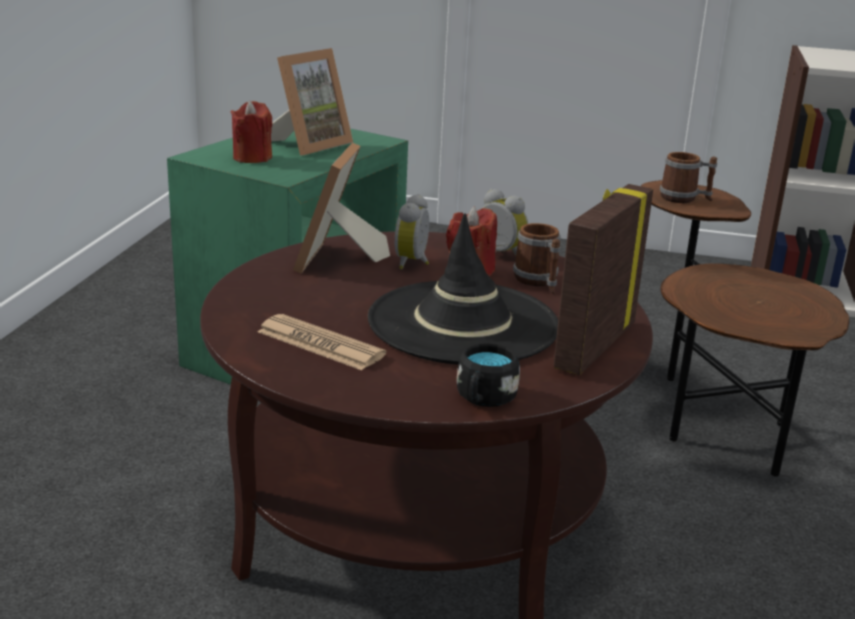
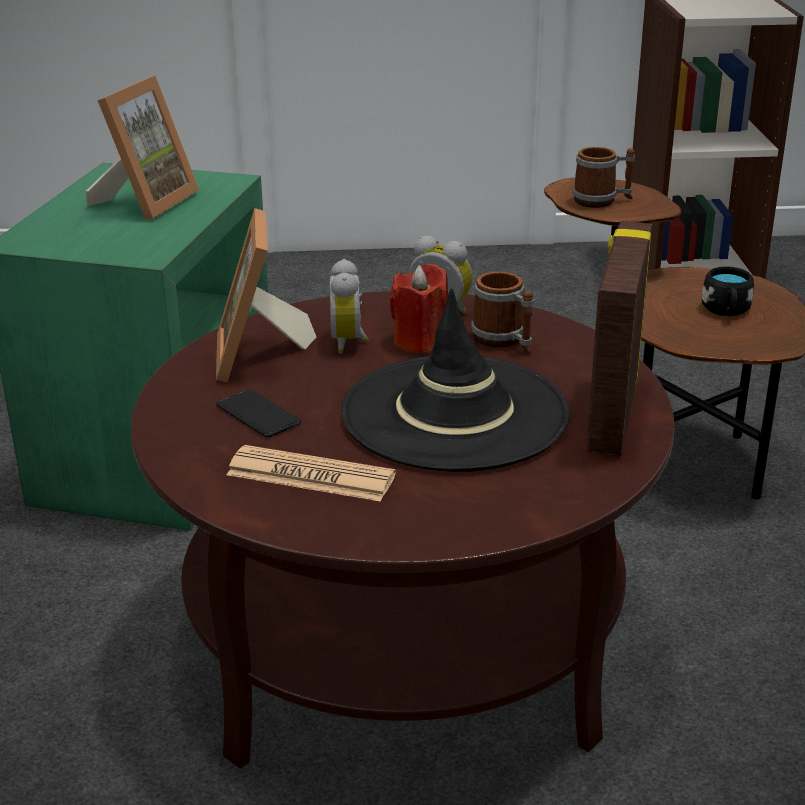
camera: 15 degrees left, 5 degrees up
(252, 158) = (88, 233): red candle -> none
(309, 298) = (258, 415): none -> phone
(483, 399) = (537, 509): black mug -> black mug (726, 311)

